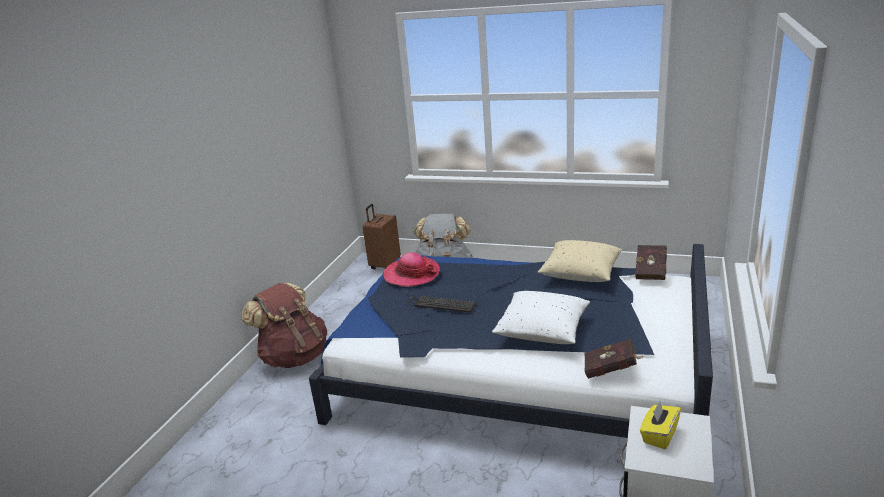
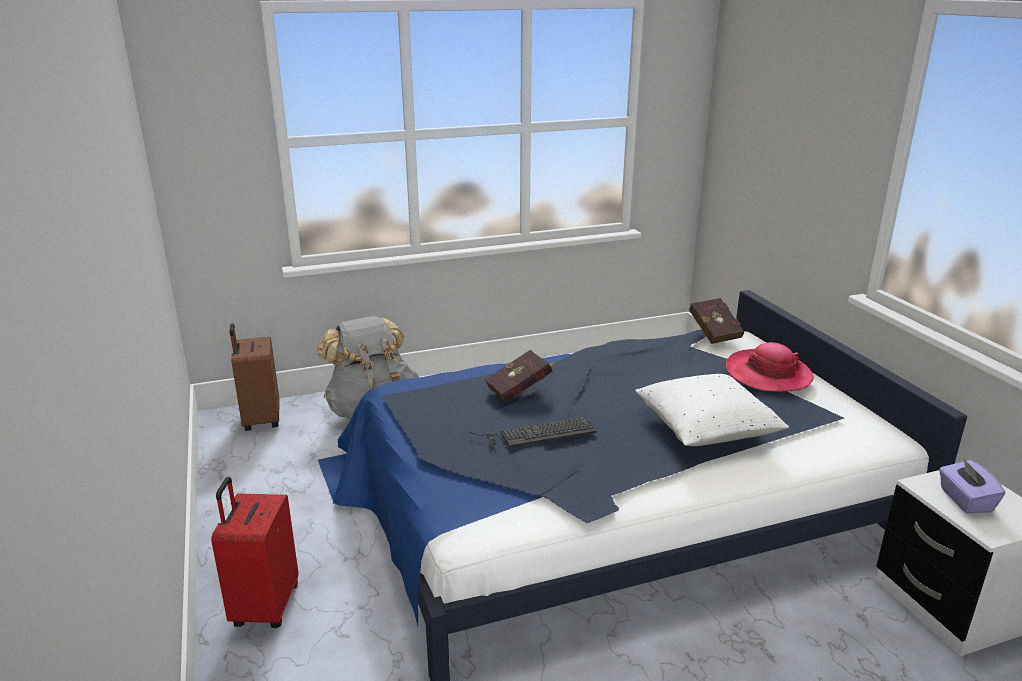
camera: 40 degrees left, 0 degrees up
(294, 357) = (264, 607): brown backpack -> red suitcase
(411, 274) = (439, 406): hat -> hat (768, 374)
(580, 274) = (648, 353): beige pillow -> none
(612, 371) = (831, 450): red book -> red book (521, 390)
(659, 435) = (964, 500): yellow tissue box -> purple tissue box

